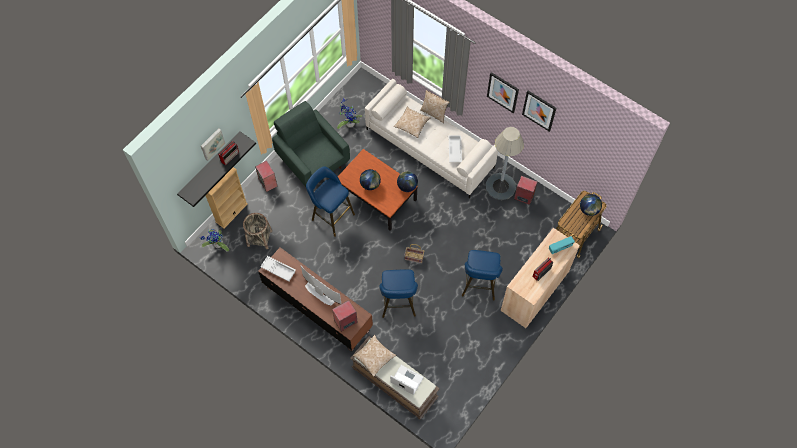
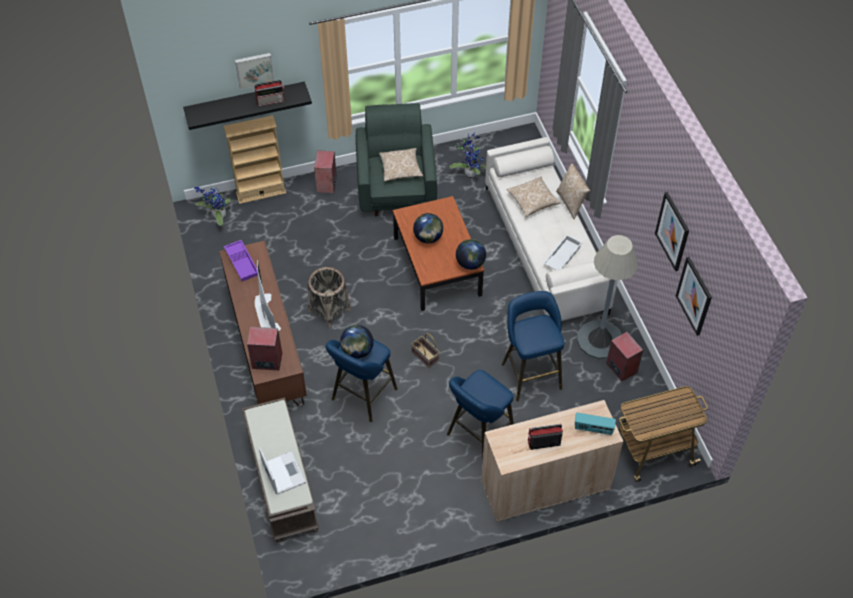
camera: 35 degrees right, 10 degrees down
(259, 238) = (268, 234): basket -> basket (329, 310)
(279, 269) = (242, 263): white tray -> purple tray
(331, 216) = (366, 256): blue stool -> blue stool (530, 373)
(374, 357) = (268, 423): pillow -> pillow (400, 170)
(503, 92) = (644, 190): picture -> picture (694, 296)
(589, 210) = (677, 413): globe -> globe (357, 351)

